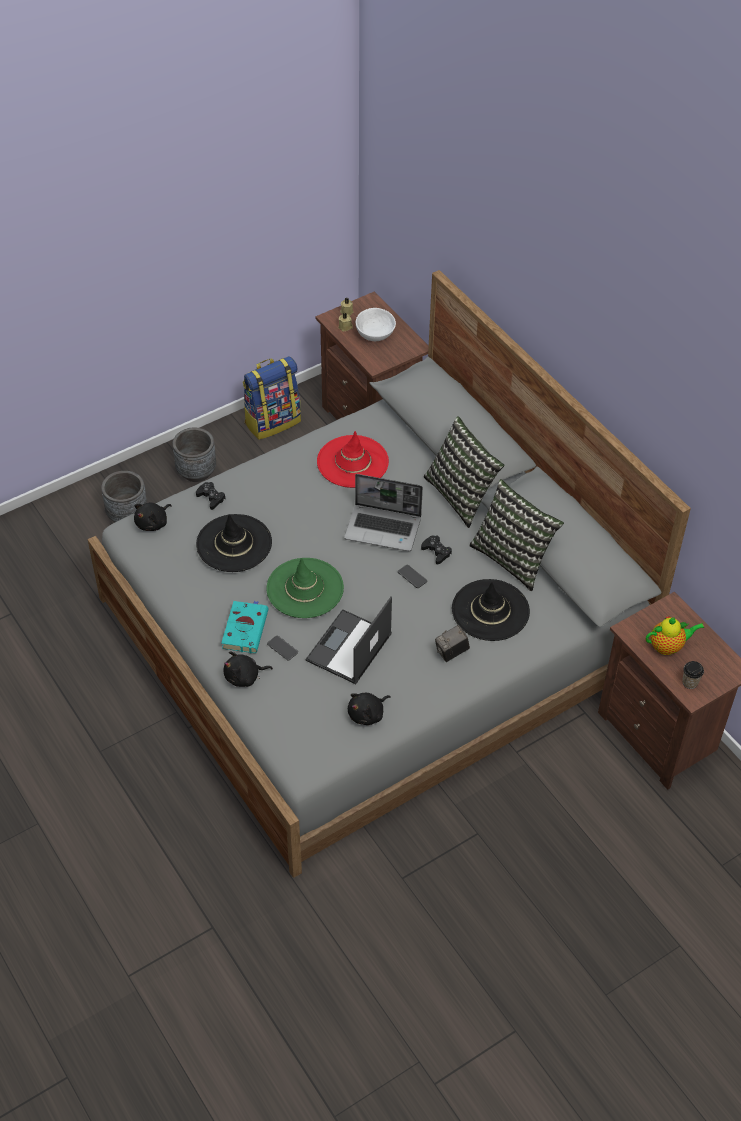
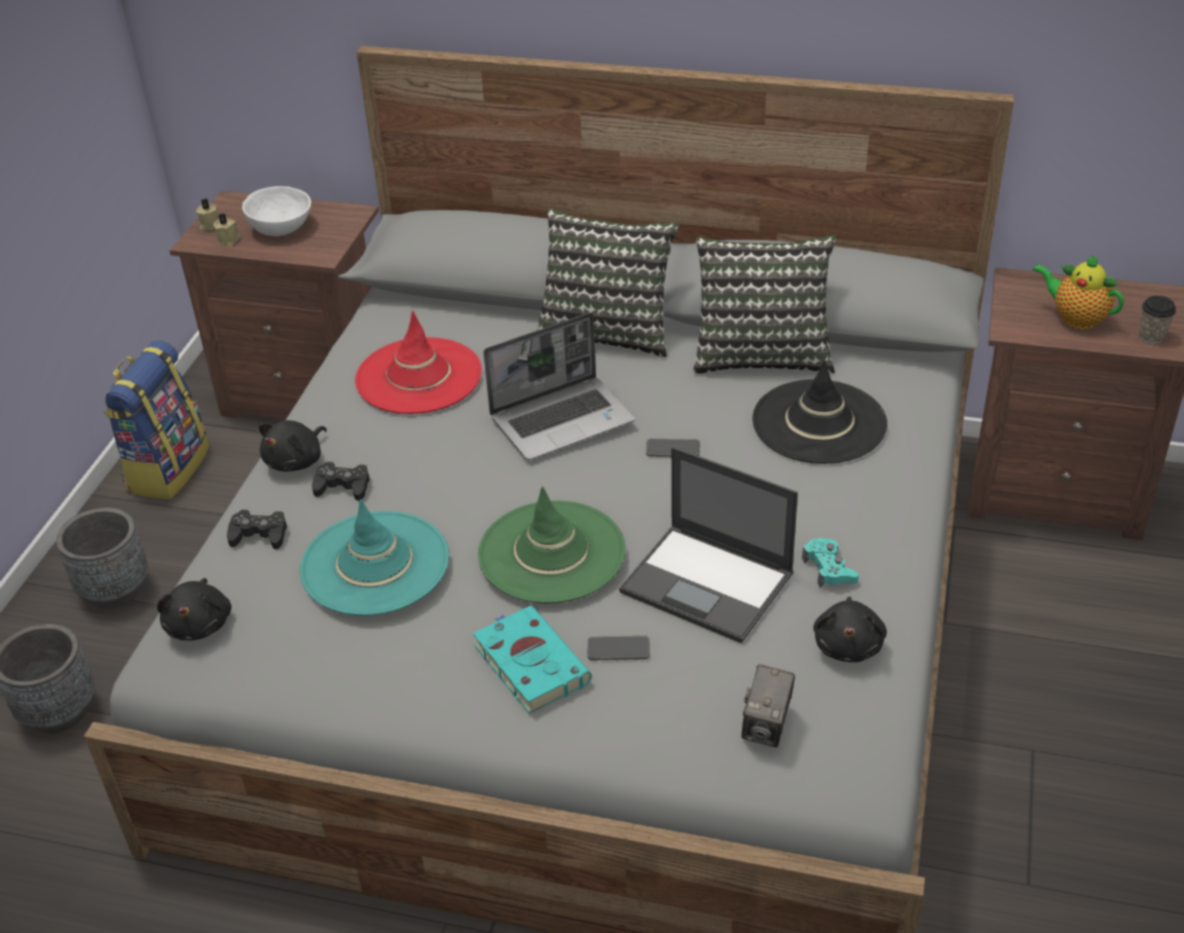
camera: 40 degrees left, 10 degrees down
(234, 544) = (375, 564): black hat -> turquoise hat
(244, 677) = (614, 727): black plush toy -> black plush toy (296, 461)
(348, 648) = (709, 583): laptop -> laptop turned 45 degrees counterclockwise
(402, 678) = (829, 569): none -> turquoise game controller
(436, 552) = (663, 405): black game controller -> black game controller (343, 487)
(451, 652) = (843, 497): camera -> camera (766, 726)
(668, 646) = (1075, 319): teapot -> teapot turned 90 degrees counterclockwise

